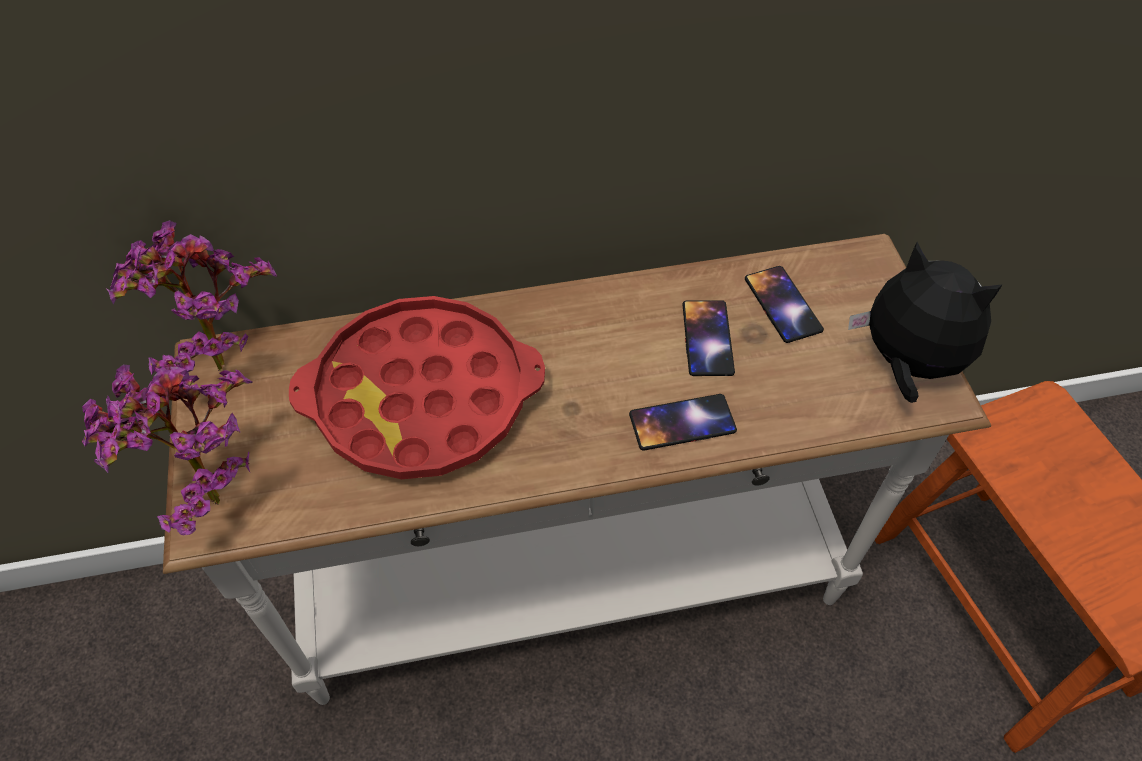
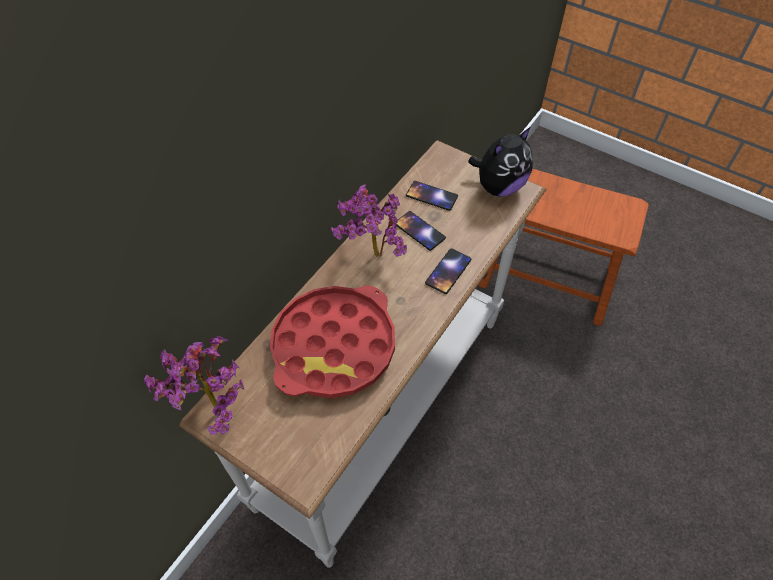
camera: 45 degrees left, 0 degrees up
(206, 492) = (288, 467): potted plant -> potted plant (371, 255)
(906, 364) = (499, 186): plush toy -> plush toy turned 150 degrees clockwise

